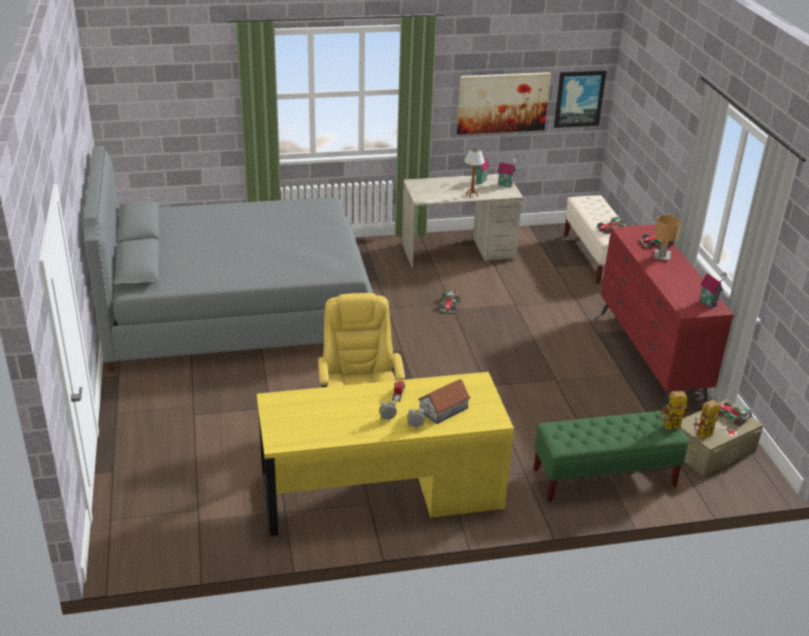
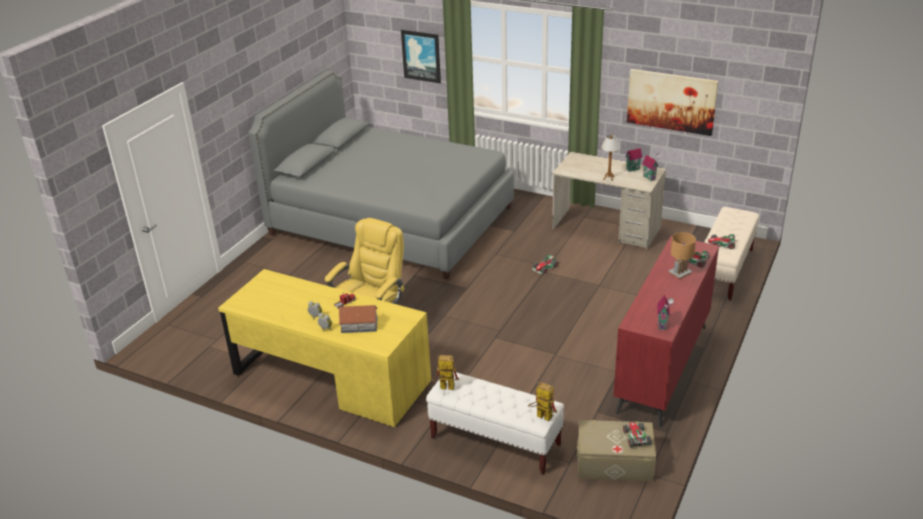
camera: 40 degrees right, 0 degrees up
(579, 98) = (749, 112): picture -> picture (421, 56)
(603, 478) = (495, 441): green bench -> white bench
(702, 437) = (586, 441): toy robot -> toy robot (443, 387)

